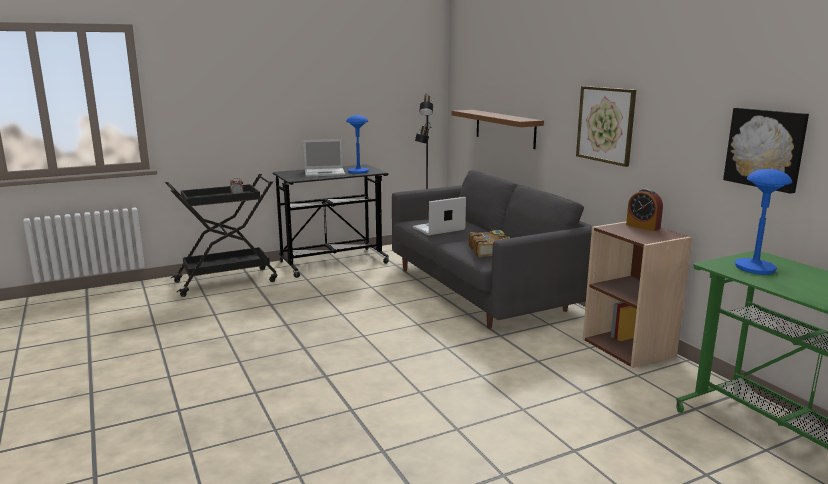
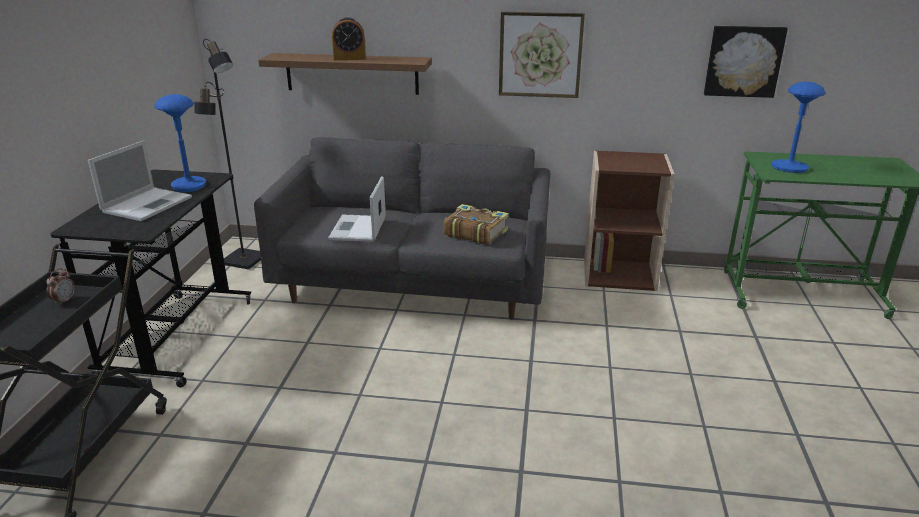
camera: 55 degrees left, 10 degrees up
(643, 227) = (619, 156): alarm clock -> alarm clock (349, 58)

